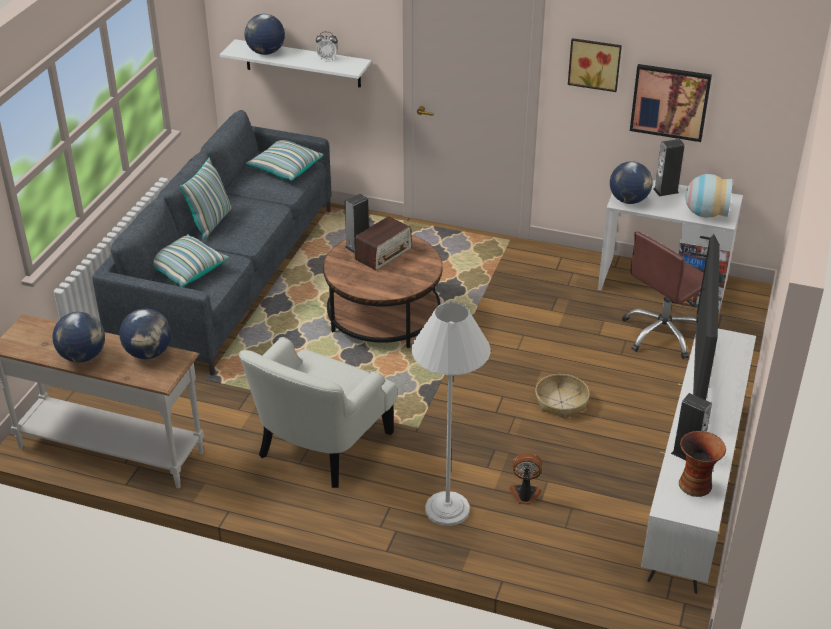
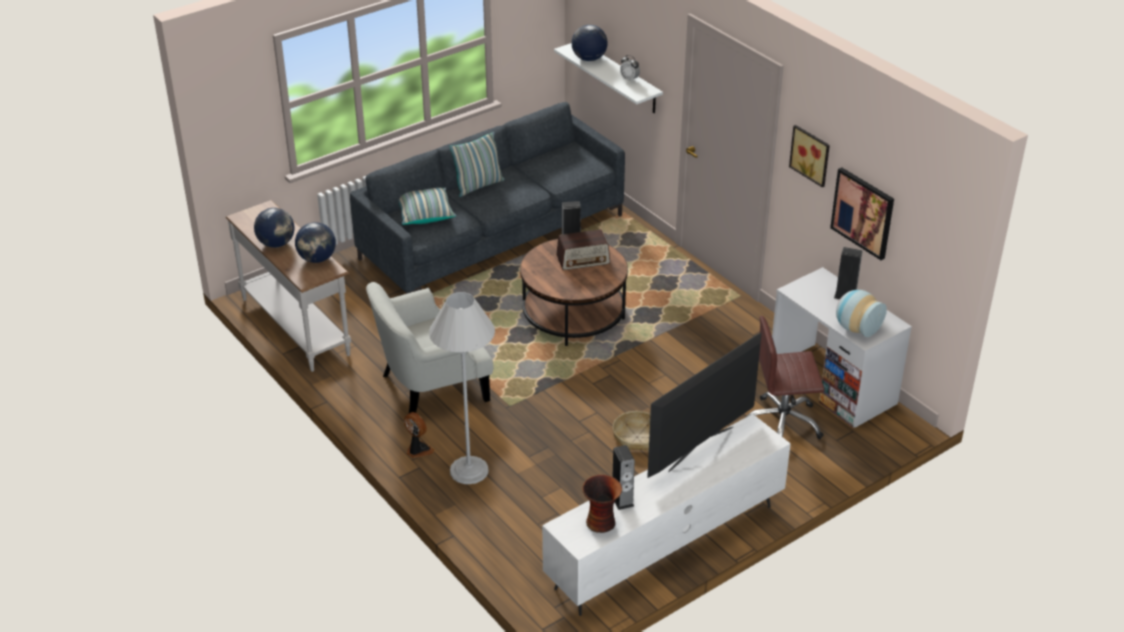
camera: 35 degrees right, 0 degrees up
(285, 169) = (577, 164): pillow -> none
(525, 495) = (534, 488): fan -> fan (418, 450)
(628, 200) = (802, 291): globe -> none

